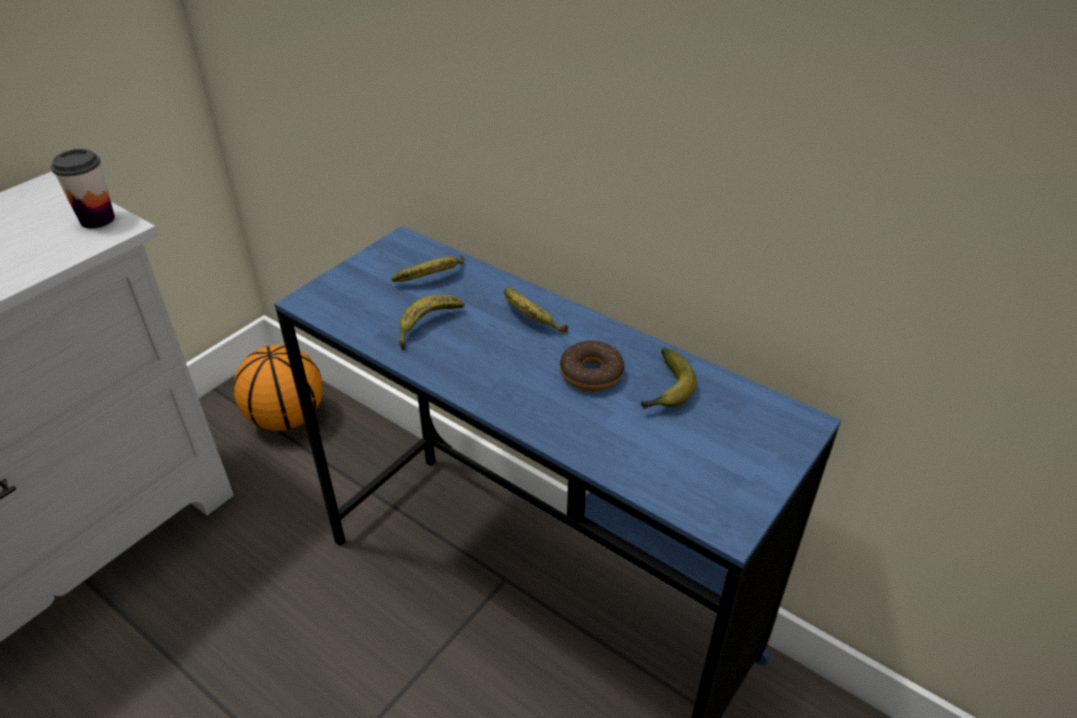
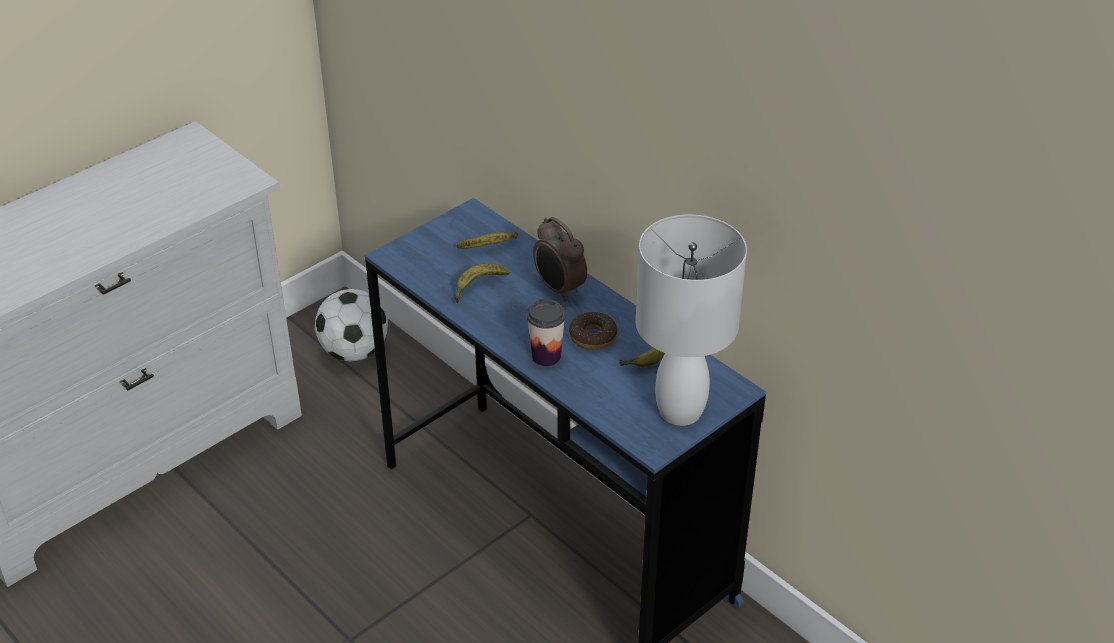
camera: 10 degrees right, 0 degrees up
(97, 219) = (234, 172): cup -> cup (546, 356)
(287, 417) = (354, 352): basketball -> football
(530, 318) = (559, 289): banana -> alarm clock
(746, 464) = (682, 411): none -> white table lamp

